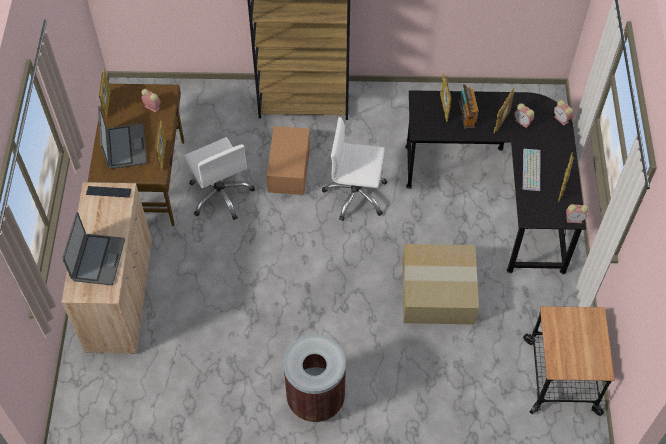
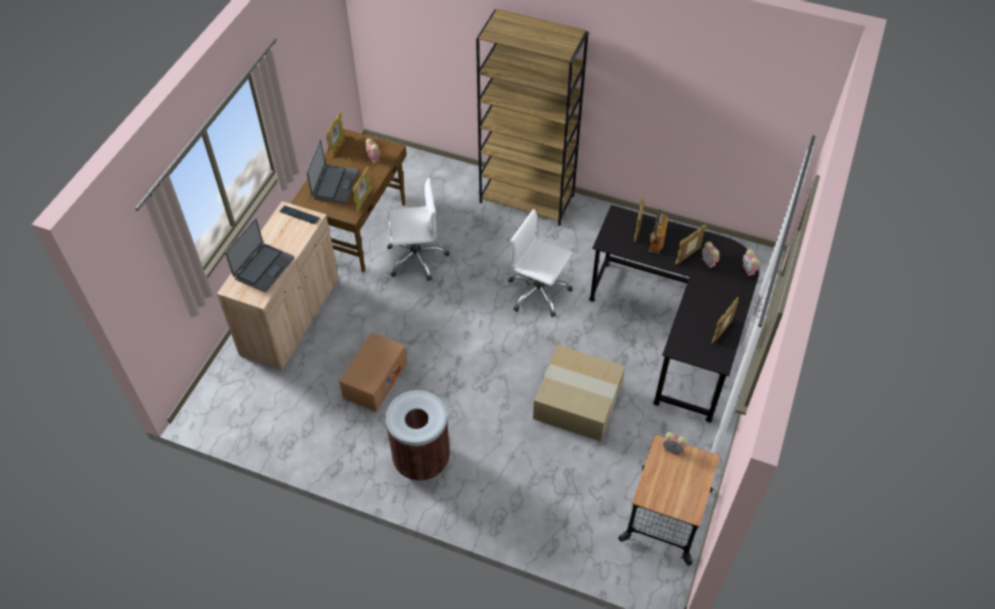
camera: 20 degrees right, 5 degrees down
(221, 194) = (416, 258): white office chair -> white office chair turned 90 degrees counterclockwise
(289, 168) = (487, 253): cardboard box -> cardboard box (375, 380)
(532, 170) = (698, 307): keyboard -> none
(575, 219) = (721, 363): alarm clock -> alarm clock (673, 449)

